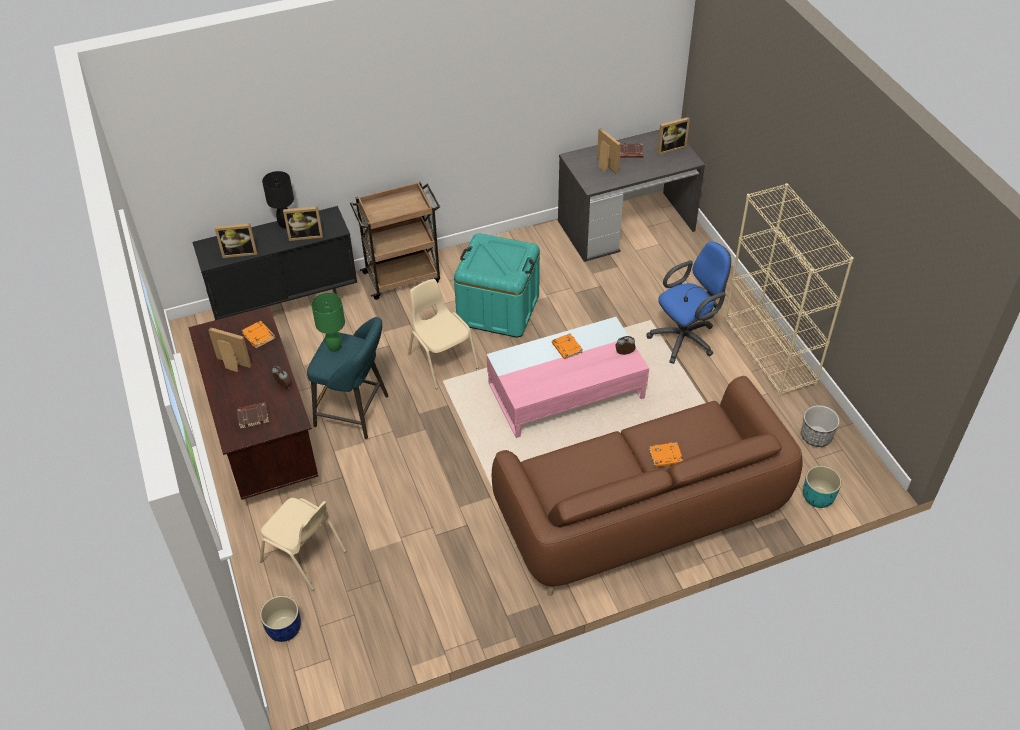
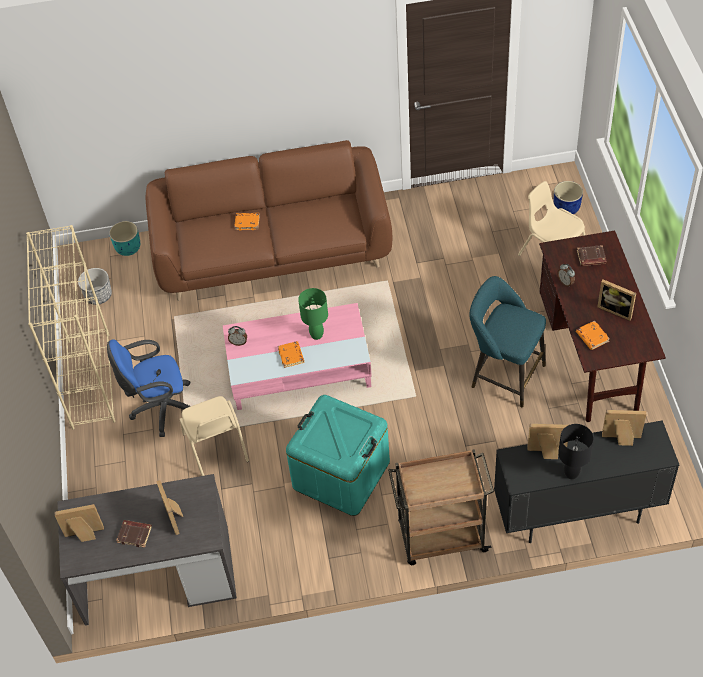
camera: 165 degrees left, 5 degrees up
(335, 347) = (518, 334): green table lamp -> green table lamp (316, 335)
(442, 360) = (412, 419): beige chair -> beige chair (216, 448)

